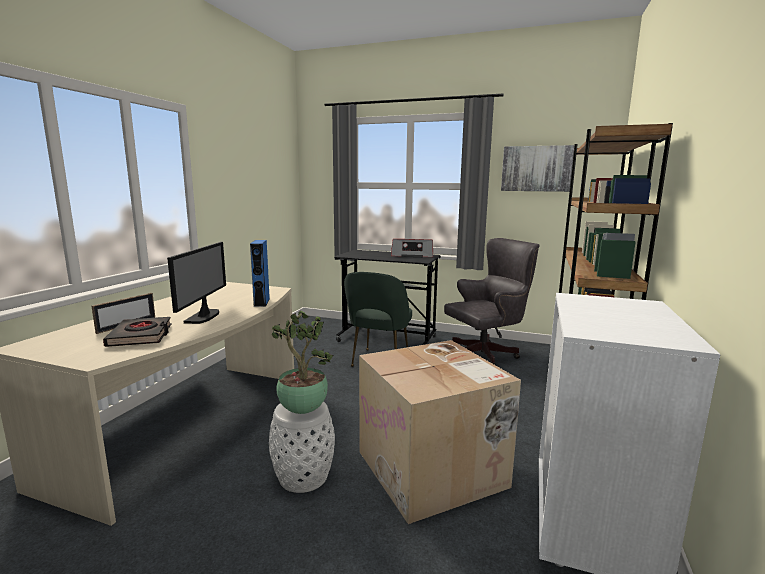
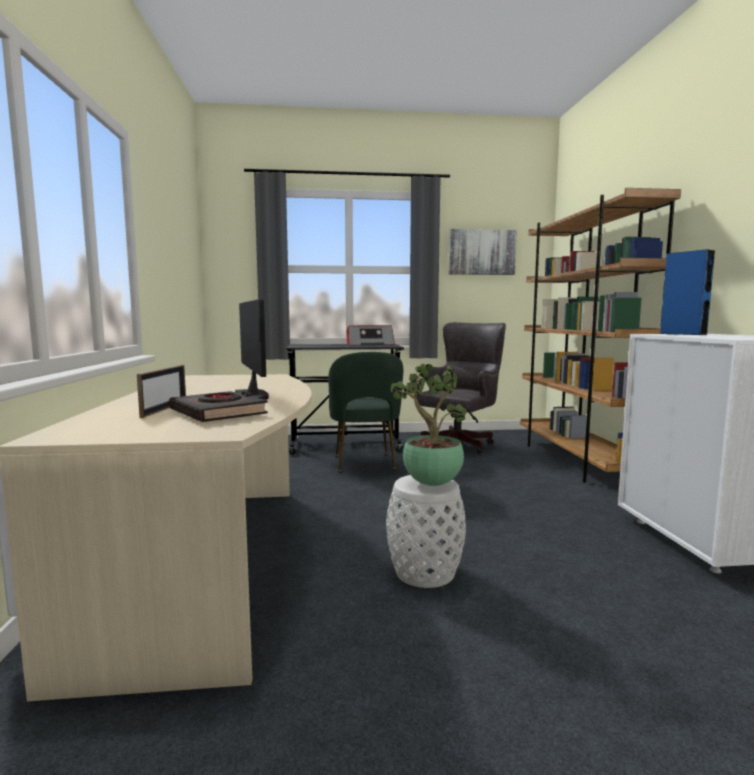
camera: 25 degrees left, 5 degrees down
(261, 302) = (288, 383): blue speaker -> blue speaker (683, 334)
(433, 469) = (537, 536): cardboard box -> none

